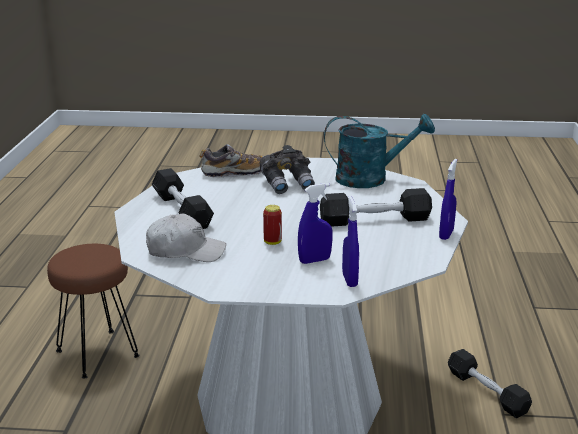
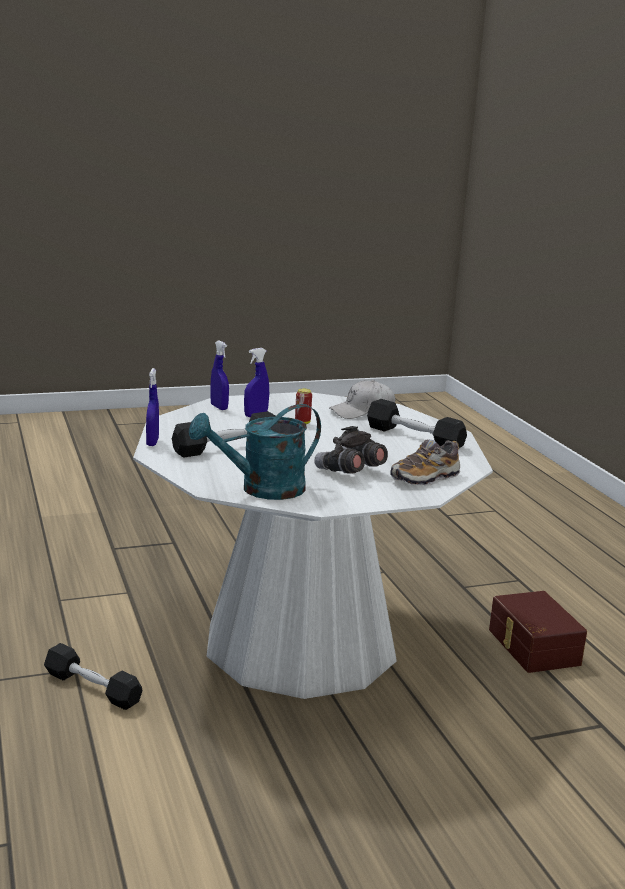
camera: 155 degrees right, 5 degrees down
(97, 353) = (532, 647): brown stool -> brown storage box

